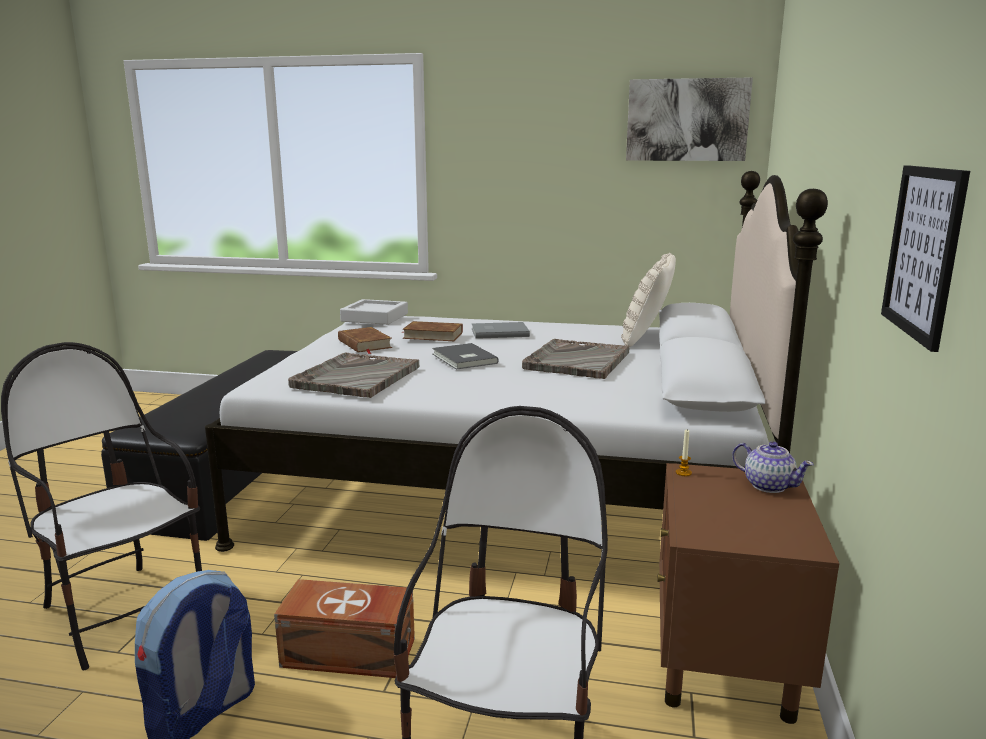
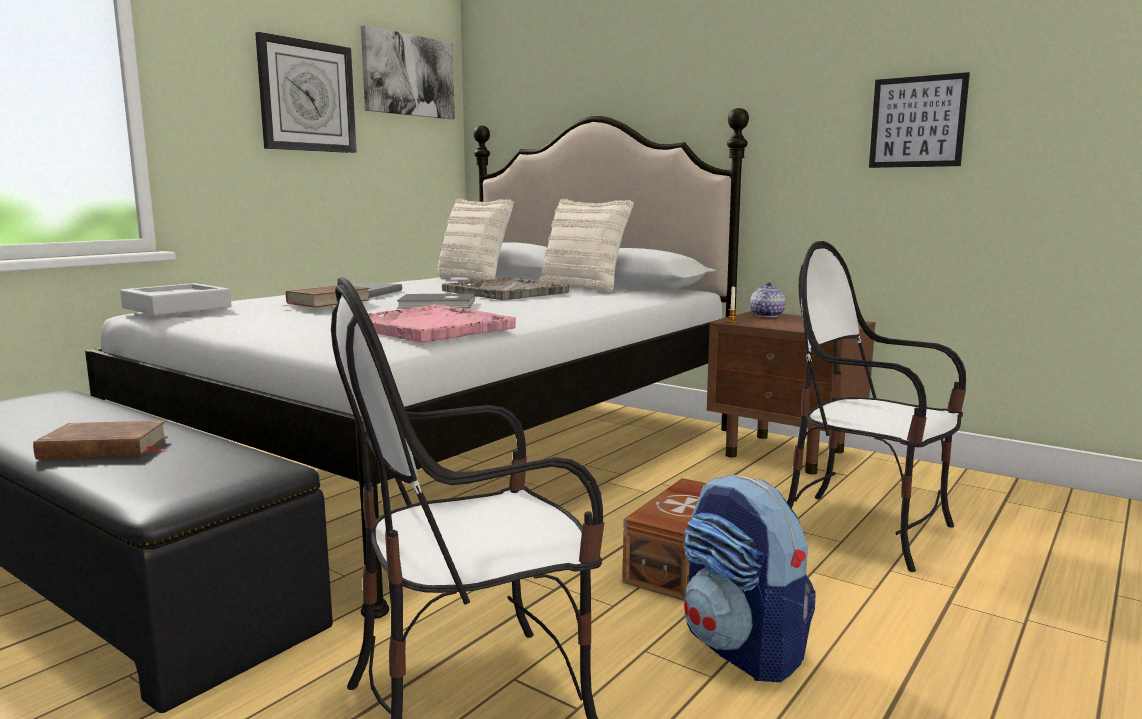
camera: 65 degrees left, 5 degrees down
(355, 377) = (429, 327): grey tray -> pink tray
(364, 344) = (291, 319): brown book -> brown book (104, 448)
(563, 153) = (307, 96): none -> wall clock
(652, 379) = (584, 289): none -> beige pillow
(768, 485) = (766, 315): teapot -> teapot turned 45 degrees counterclockwise

